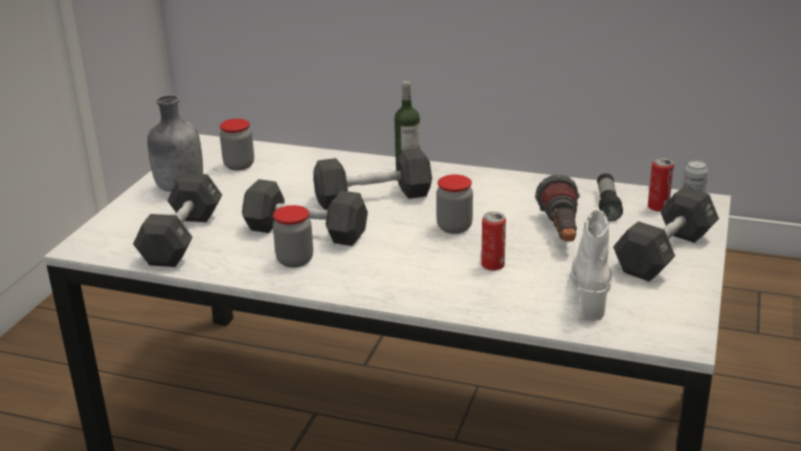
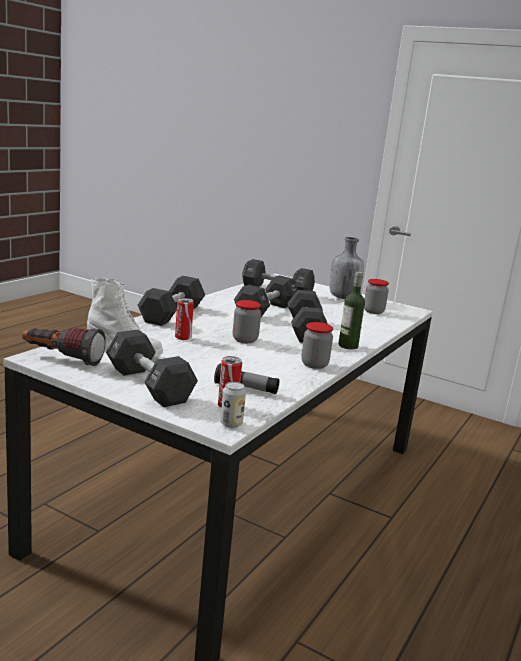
camera: 100 degrees right, 10 degrees down
(295, 260) = (232, 304): jar -> jar (314, 364)
(398, 294) = (171, 314): none -> black dumbbell
(561, 233) = (210, 363): flashlight -> flashlight (62, 359)

